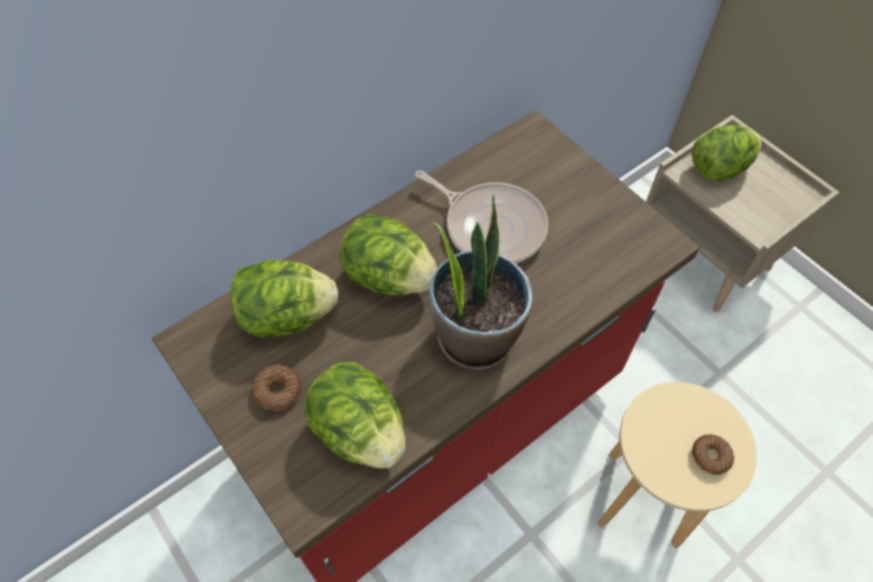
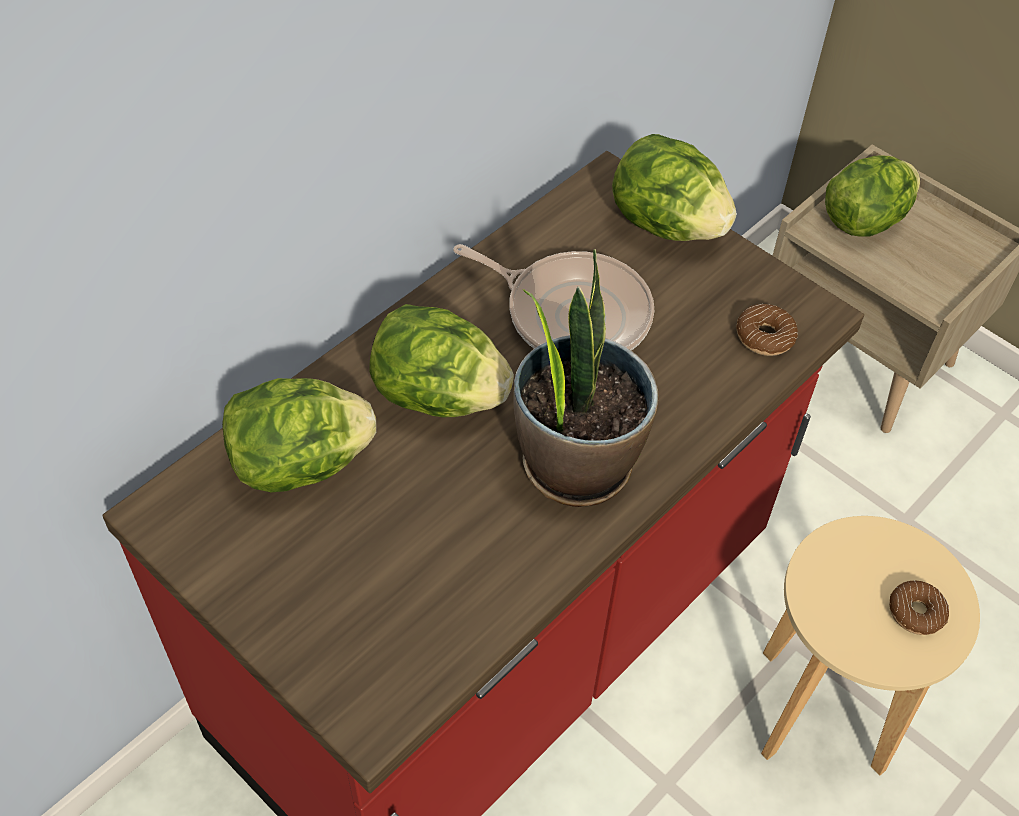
camera: 10 degrees left, 5 degrees down
(278, 391) = (305, 567): donut -> donut (764, 337)
(360, 430) = (434, 606): lettuce -> lettuce (666, 224)

